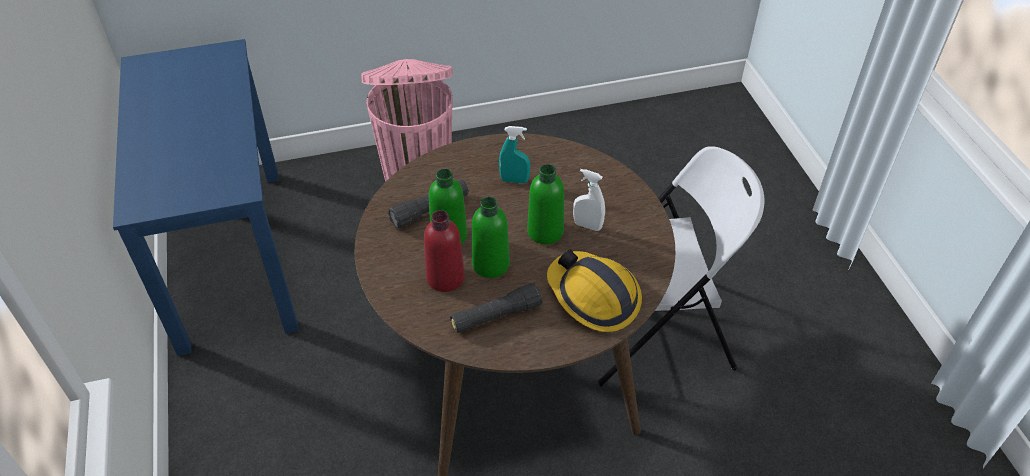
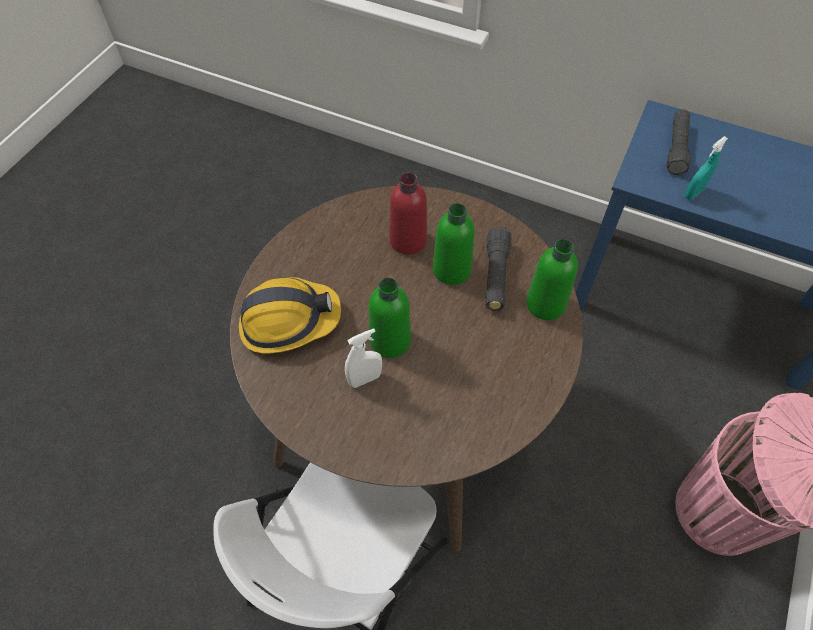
camera: 130 degrees right, 10 degrees up
(490, 264) = (392, 277): green bottle -> green bottle (545, 304)
(496, 316) = (339, 247): black flashlight -> black flashlight (676, 148)
(514, 180) = (478, 364): turquoise spray bottle -> turquoise spray bottle (693, 193)

